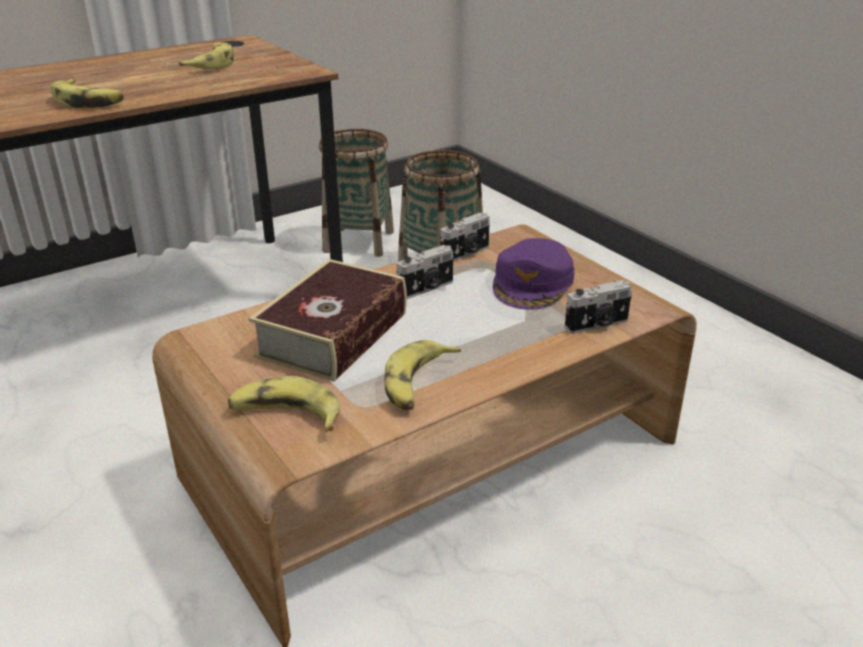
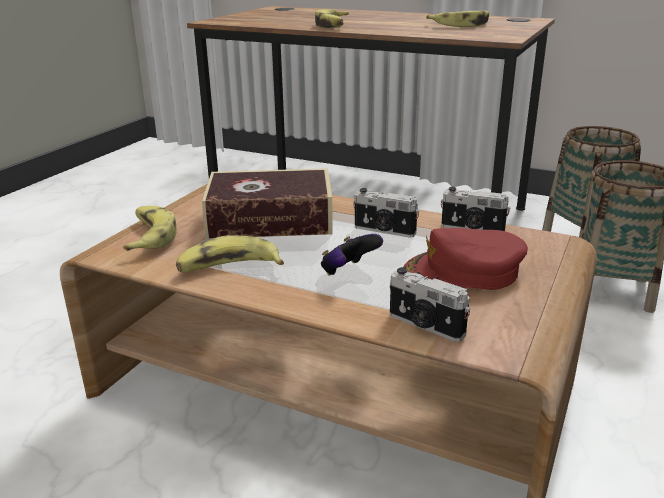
camera: 60 degrees right, 5 degrees down
(486, 328) = (348, 272): none -> game controller
(533, 283) = (463, 272): purple cap -> red cap

